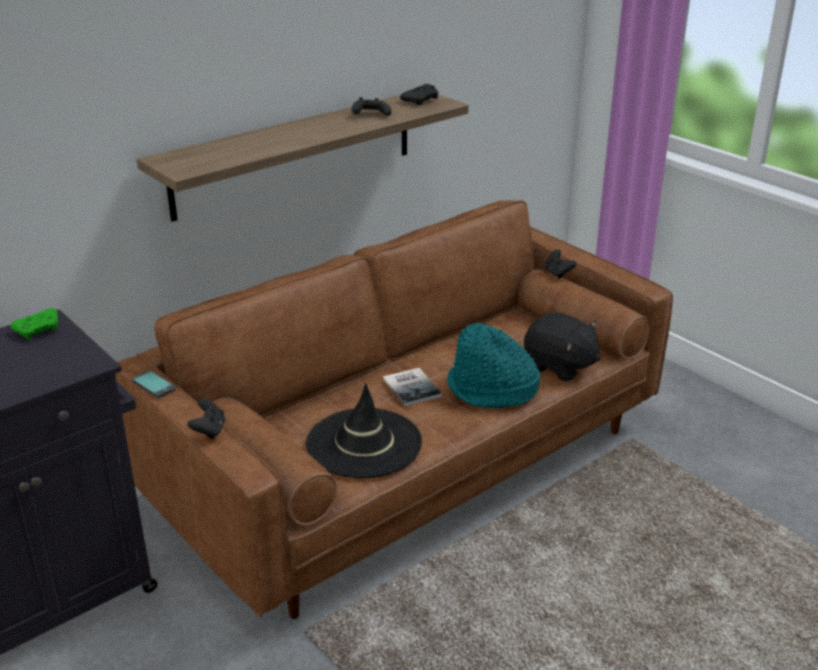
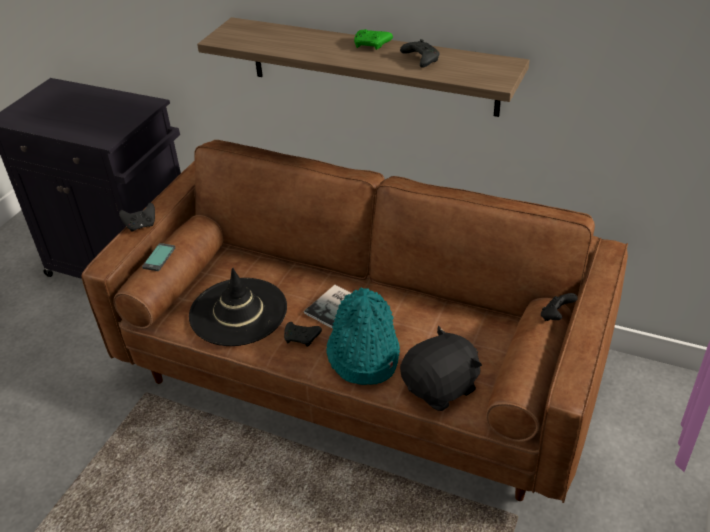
camera: 65 degrees right, 10 degrees up
(39, 330) = (137, 105): green game controller -> green game controller (372, 45)
(154, 385) = (183, 181): phone -> phone (159, 258)
(421, 100) = (489, 68): black game controller -> black game controller (302, 338)
(559, 366) = (441, 387): black plush toy -> black plush toy turned 135 degrees counterclockwise

